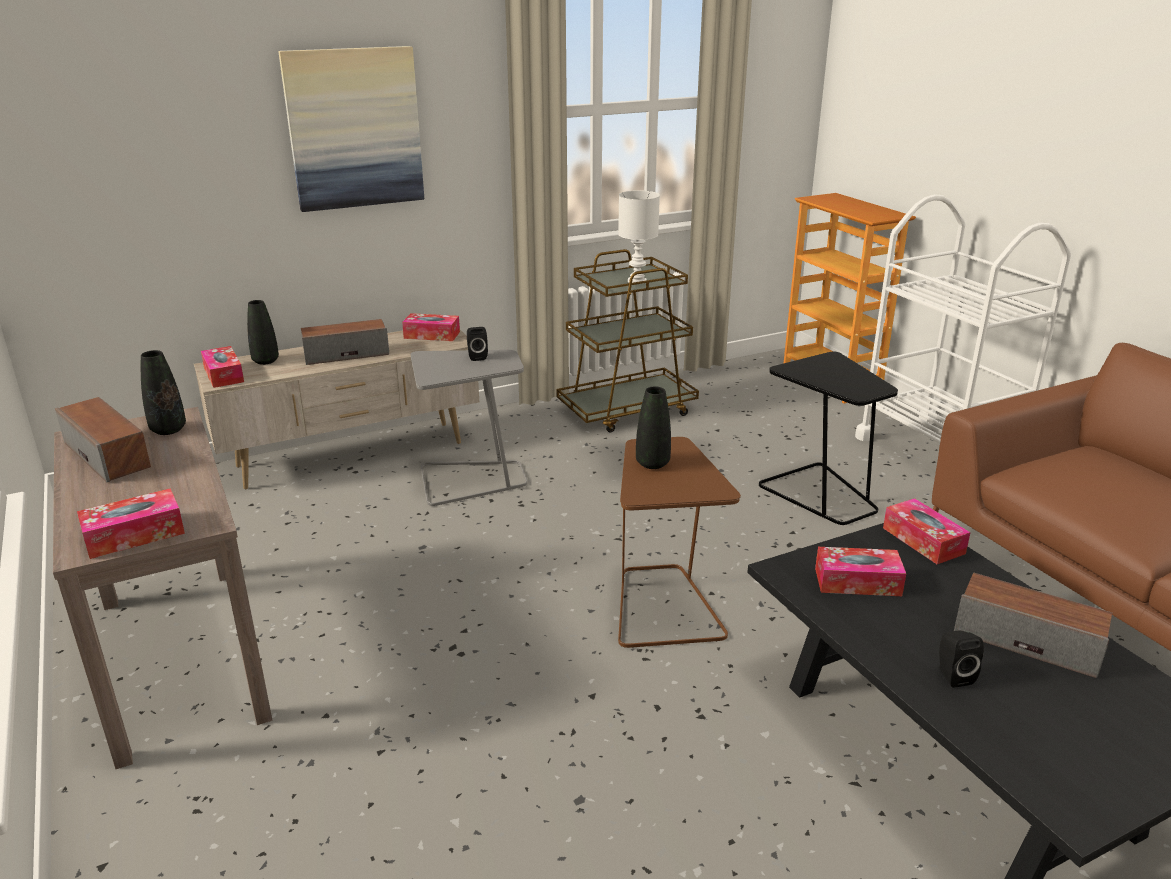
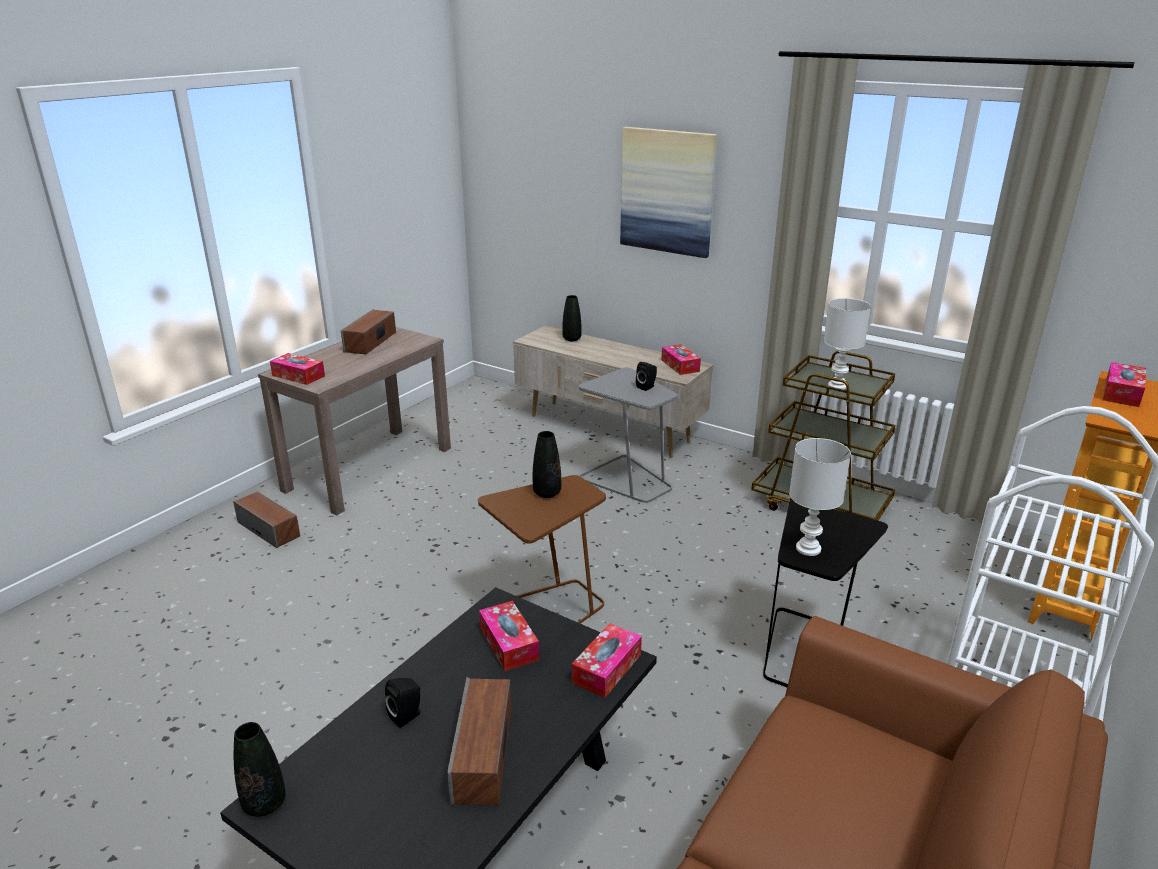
camera: 60 degrees right, 0 degrees up
(168, 430) = (409, 343): black vase -> black vase (264, 804)
(223, 375) = (539, 337): tissue box -> tissue box (1121, 393)
(346, 354) = (612, 354): speaker -> speaker (269, 529)
(851, 386) = (807, 548): none -> white table lamp

